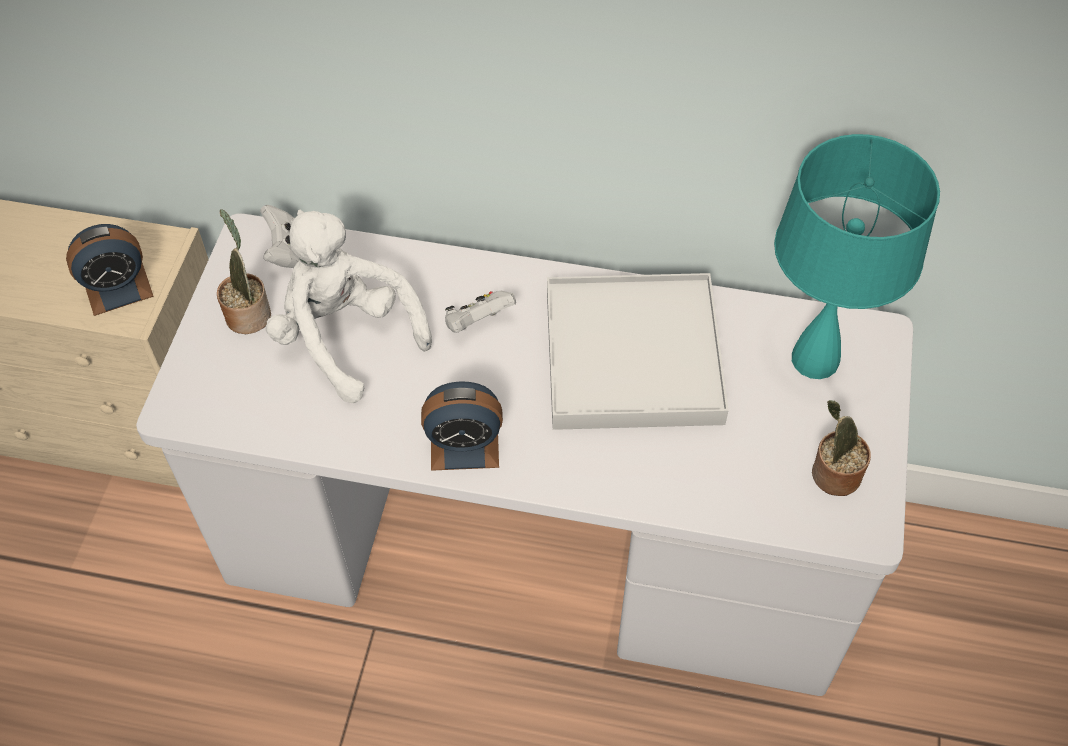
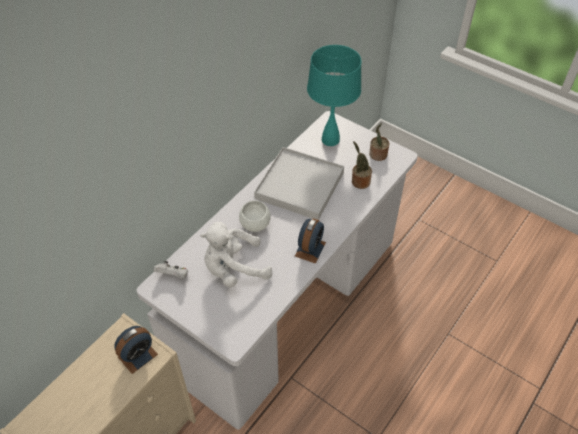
camera: 65 degrees left, 5 degrees down
(118, 288) = (138, 355): alarm clock -> alarm clock turned 45 degrees clockwise
(248, 313) = (198, 300): potted plant -> potted plant (359, 181)
(478, 323) = (255, 224): white game controller -> white bowl

